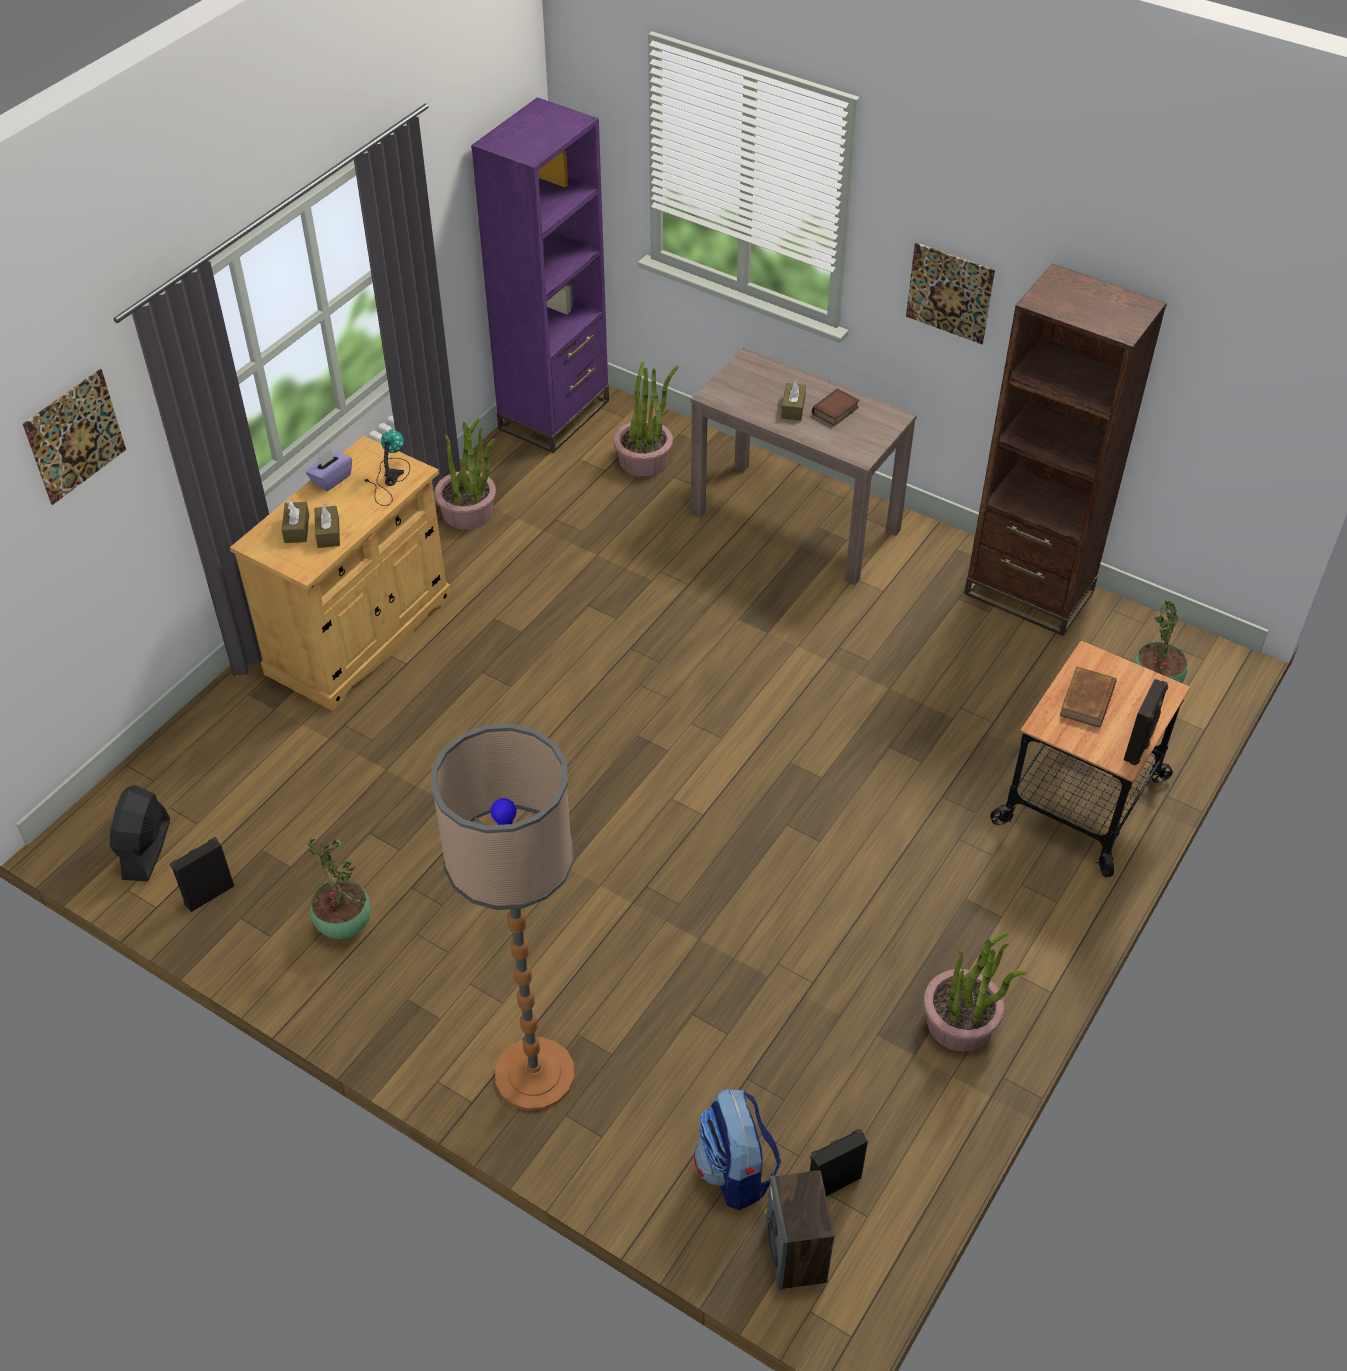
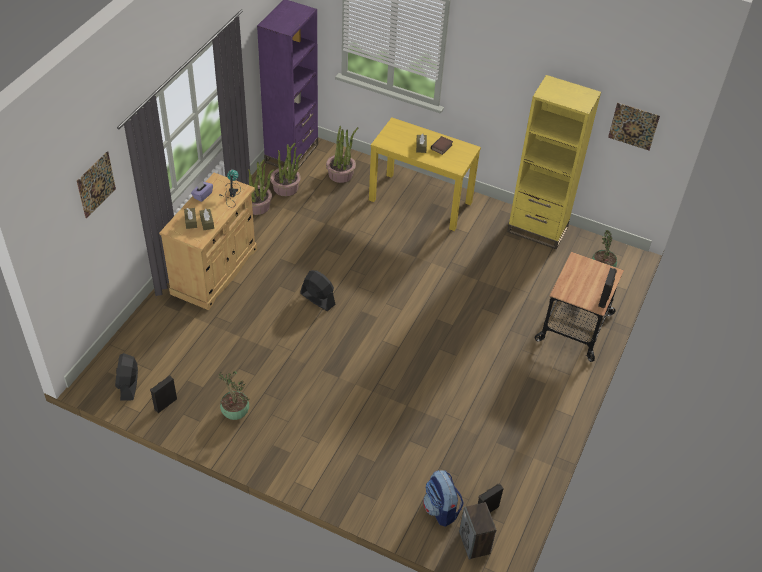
camera: 10 degrees left, 0 degrees up
(534, 1074) = (340, 474): floor lamp -> none
(553, 704) = (317, 299): none -> black fan
(796, 522) = (421, 201): brown console table -> yellow console table
(949, 293) = (495, 89): picture -> picture (633, 126)
(960, 1023) = (533, 433): potted plant -> potted plant (286, 188)
(1028, 593) = (537, 229): brown bookcase -> yellow bookcase
(1088, 700) = (578, 279): brown book -> none

